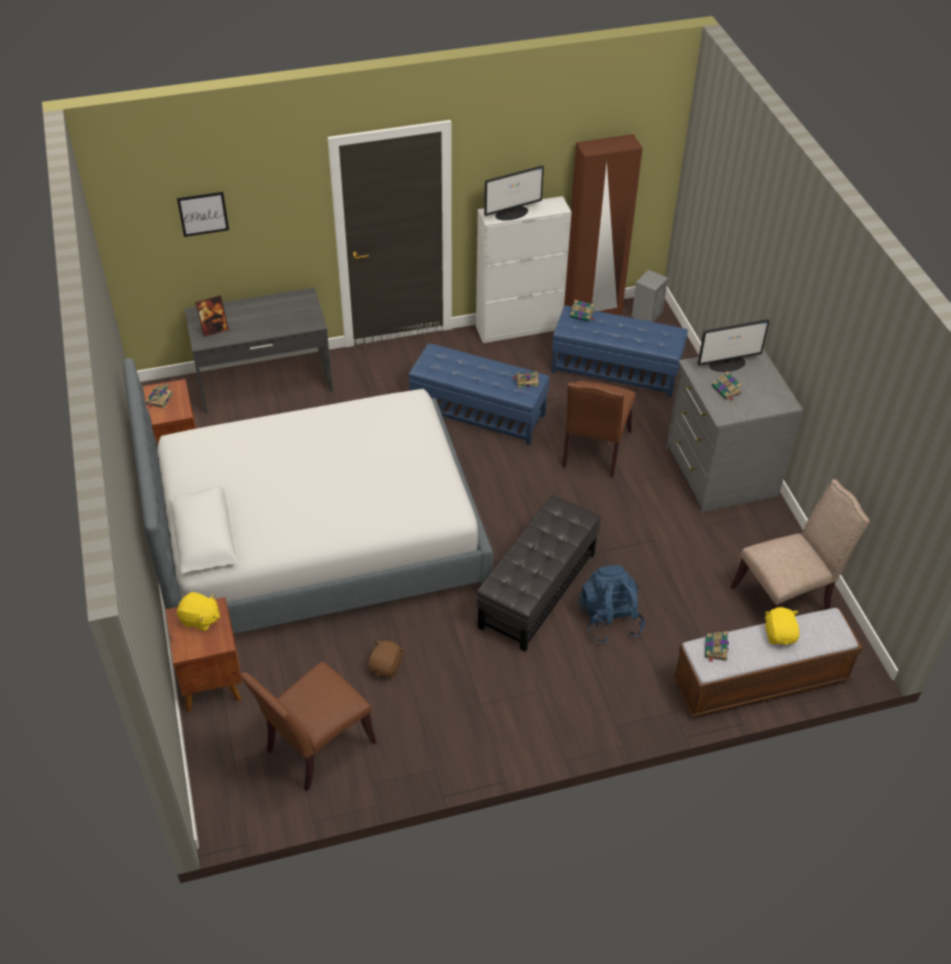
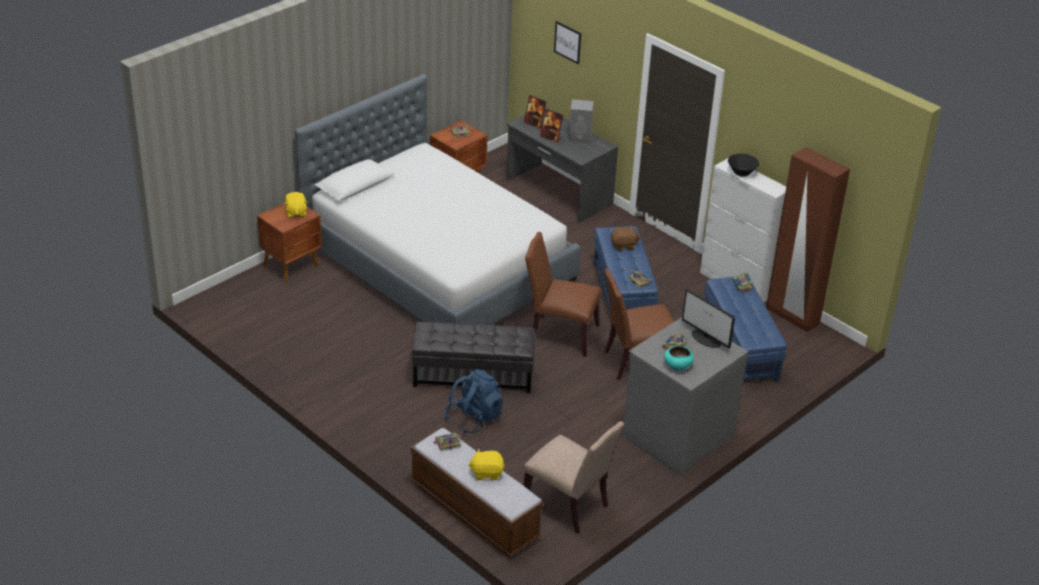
camera: 60 degrees right, 10 degrees down
(254, 329) = (551, 138): none -> picture frame
(315, 748) = (271, 323): brown chair -> brown chair (560, 334)
(386, 666) = (354, 330): brown plush toy -> brown plush toy (624, 246)
(512, 213) = (742, 173): monitor -> black bowl
(647, 314) = (826, 345): grey speaker -> grey speaker (580, 138)
(759, 402) = (677, 365): none -> turquoise bowl
(779, 634) = (487, 472): yellow plush toy -> yellow plush toy turned 150 degrees counterclockwise

